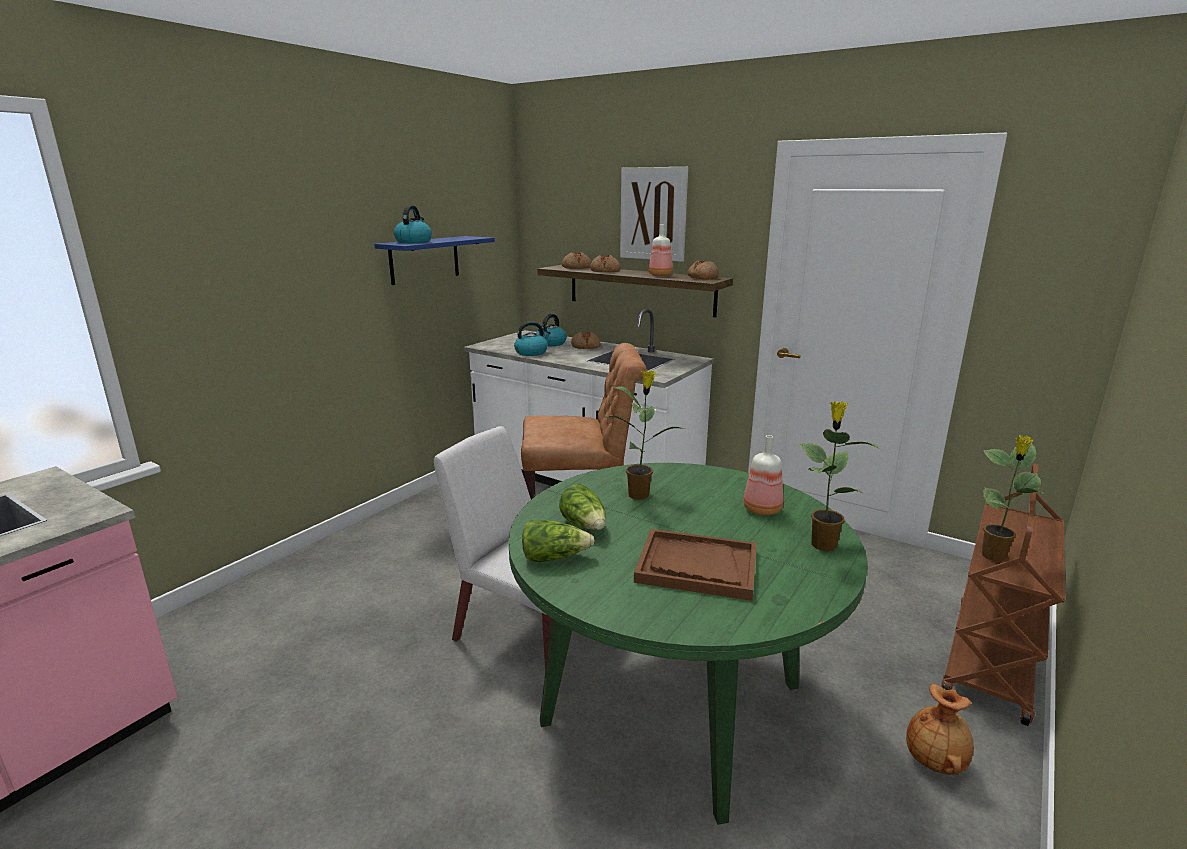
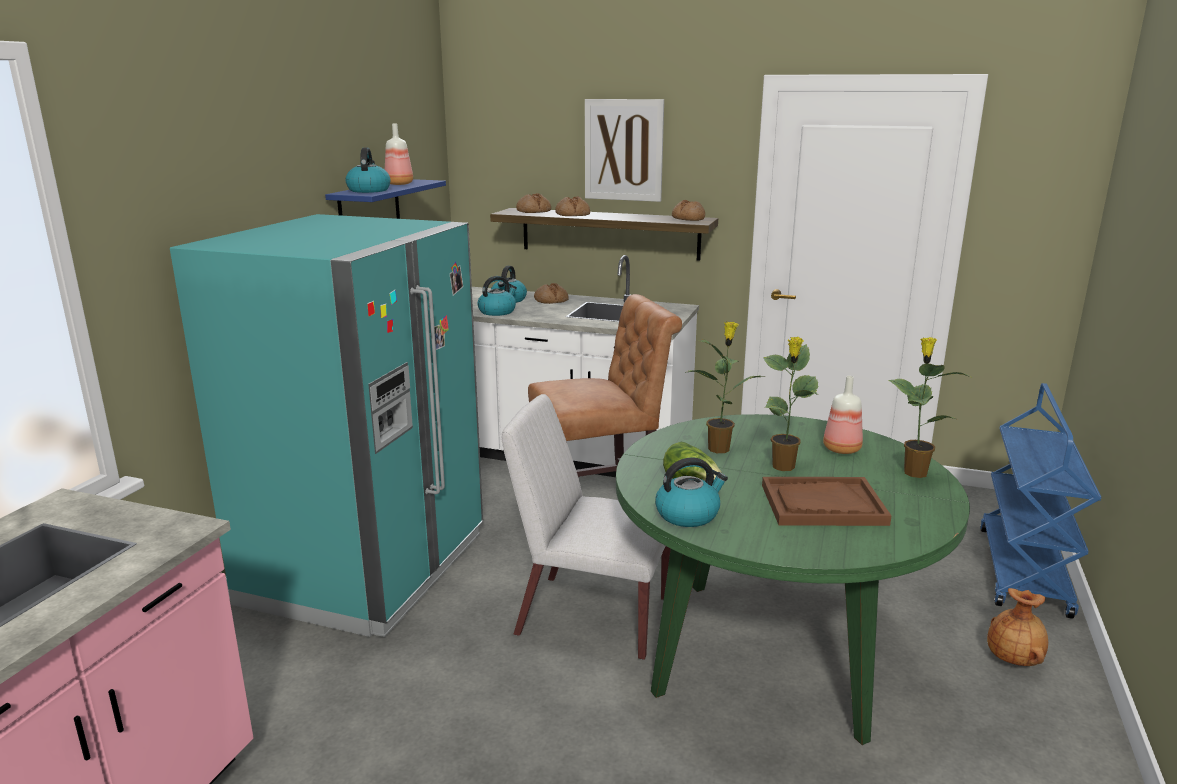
camera: 15 degrees left, 0 degrees up
(373, 560) = (367, 568): none -> turquoise fridge
(554, 557) = (688, 514): lettuce -> kettle
(660, 275) = (640, 217): bottle -> bottle (399, 184)
(991, 662) = (1023, 572): brown cart -> blue cart
(993, 556) = (1031, 470): potted plant -> potted plant (783, 467)

